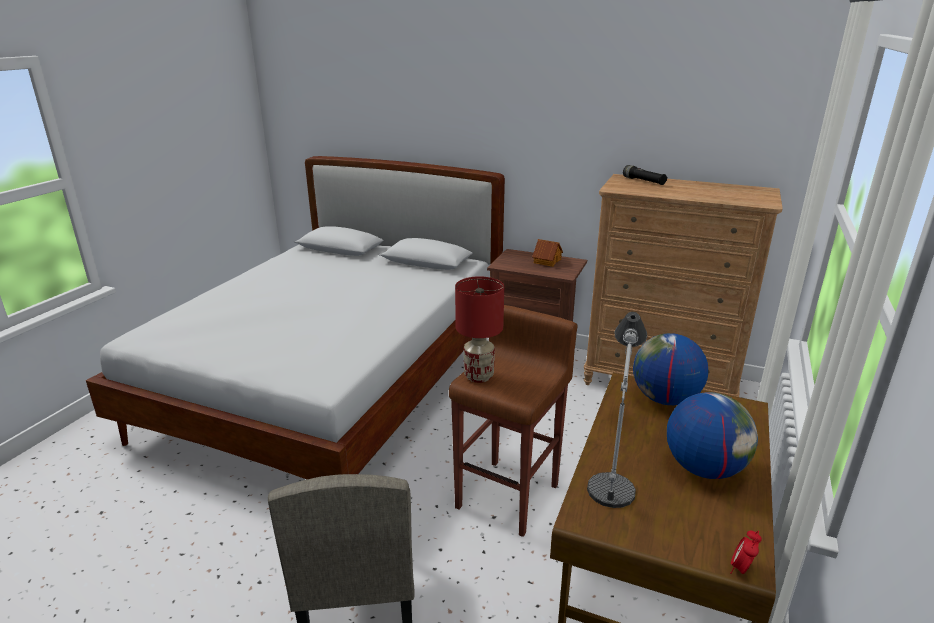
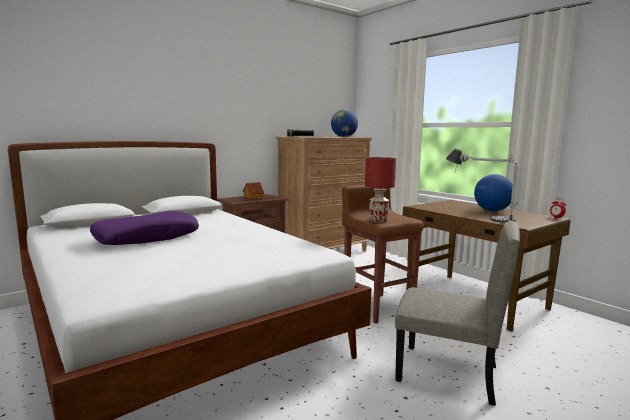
camera: 60 degrees left, 15 degrees down
(306, 287) = (147, 238): none -> purple pillow
(664, 399) = (436, 205): globe -> globe (344, 137)

